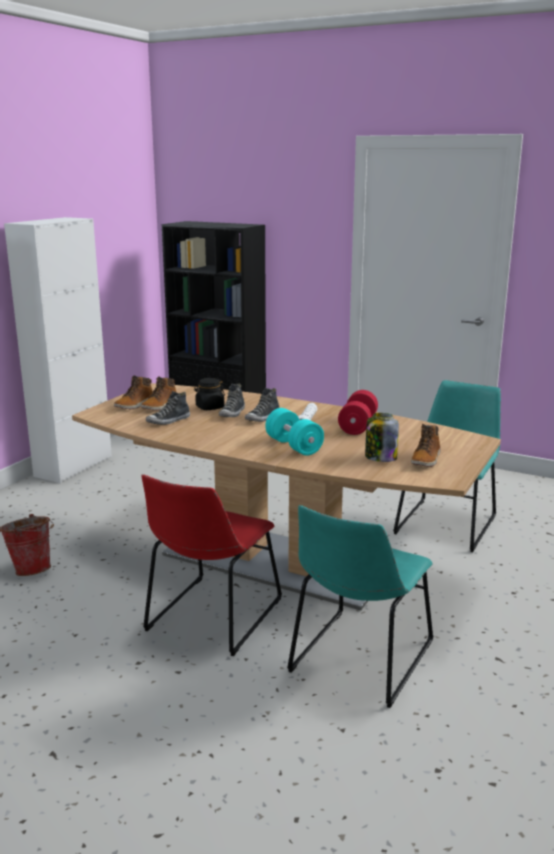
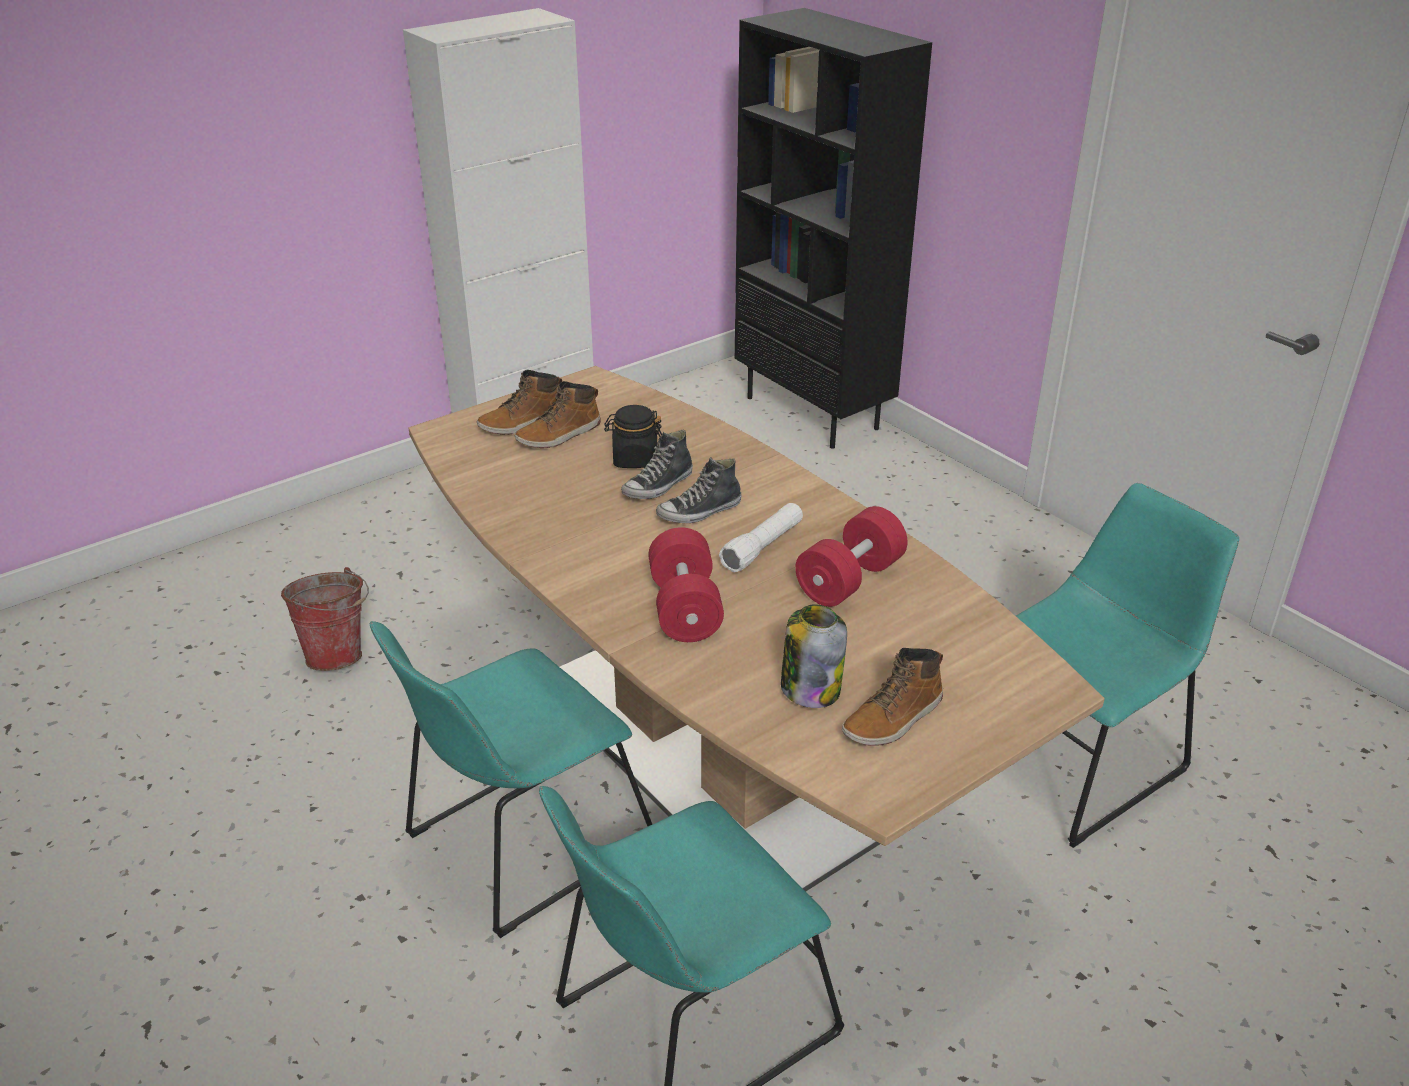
camera: 25 degrees right, 15 degrees up
(168, 421) = (538, 481): shoe -> none
(211, 617) = (521, 844): red chair -> turquoise chair
(294, 446) = (685, 608): turquoise dumbbell -> red dumbbell

